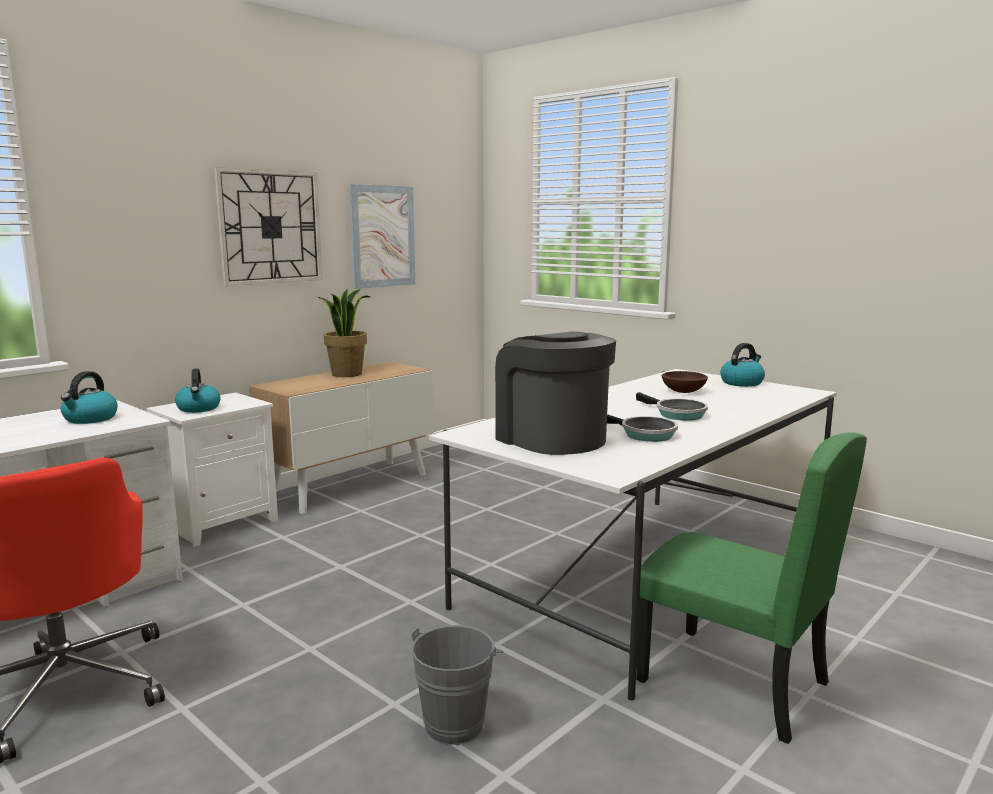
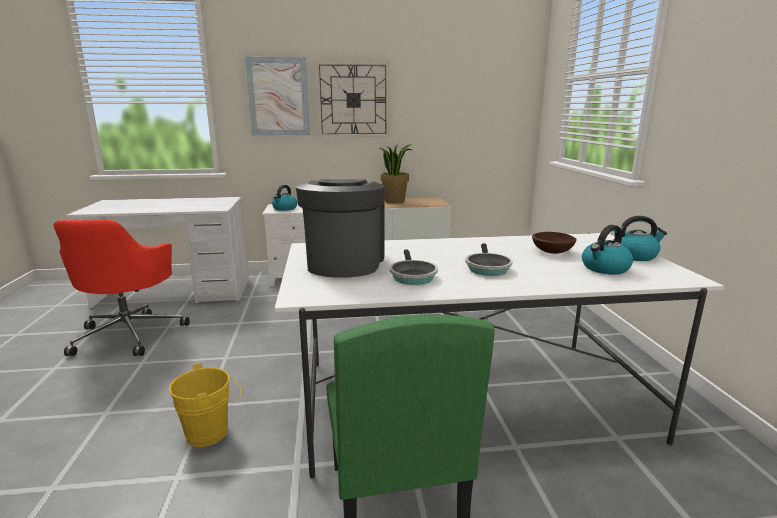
camera: 40 degrees right, 5 degrees up
(90, 419) = (205, 204): kettle -> kettle (605, 268)
(382, 236) = (442, 107): picture -> picture (278, 97)
(457, 721) = (212, 432): grey bucket -> yellow bucket

